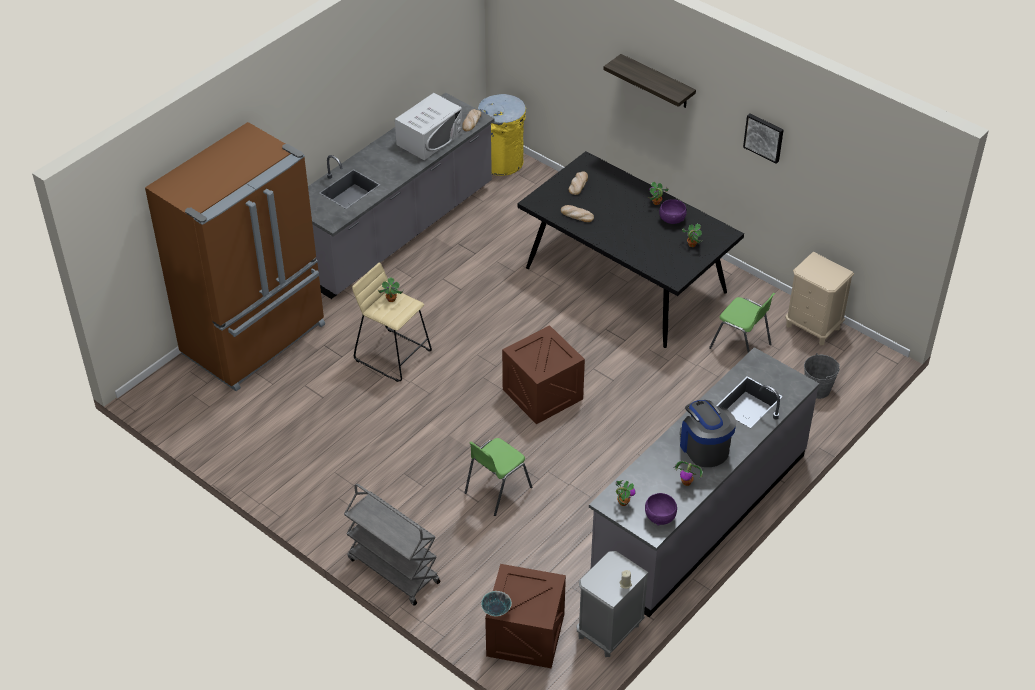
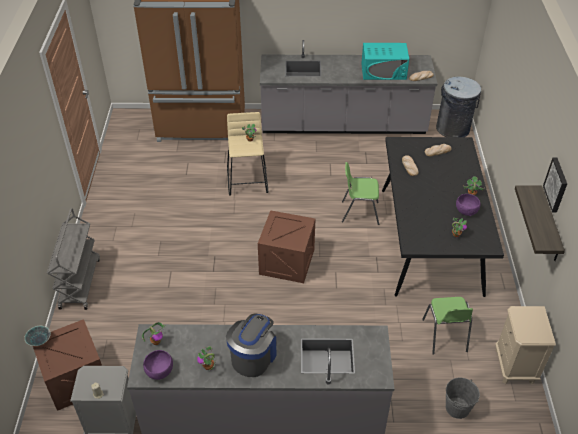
camera: 50 degrees right, 0 degrees up
(429, 139) = (383, 71): white microwave -> turquoise microwave
(497, 490) = (185, 290): green chair -> green chair (359, 212)
(501, 162) = (453, 129): yellow trash can -> grey trash can
(657, 82) = (528, 104): shelf -> shelf (549, 225)

